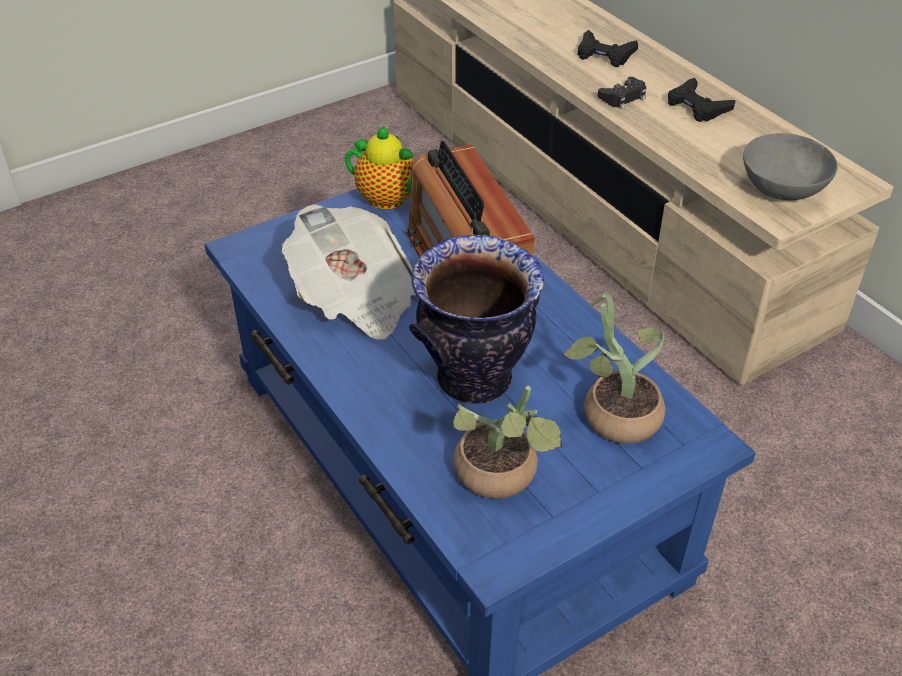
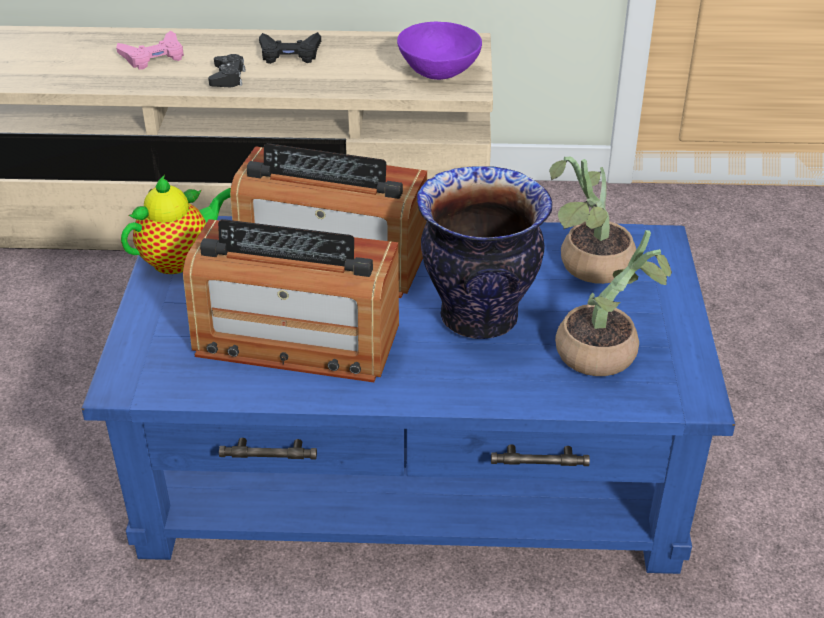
camera: 55 degrees left, 5 degrees down
(355, 298) = (296, 340): newspaper -> radio
(604, 54) = (153, 56): black game controller -> pink game controller
(782, 189) = (439, 72): grey bowl -> purple bowl

